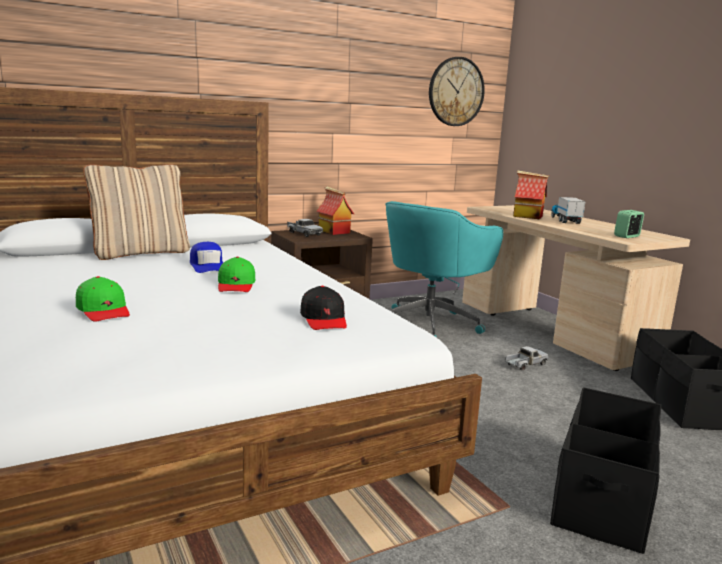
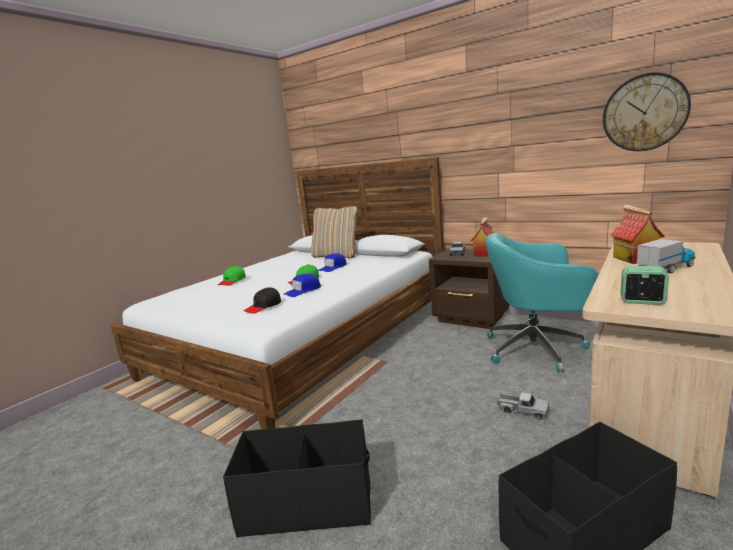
camera: 65 degrees right, 0 degrees up
(292, 294) = (303, 291): none -> blue cap

